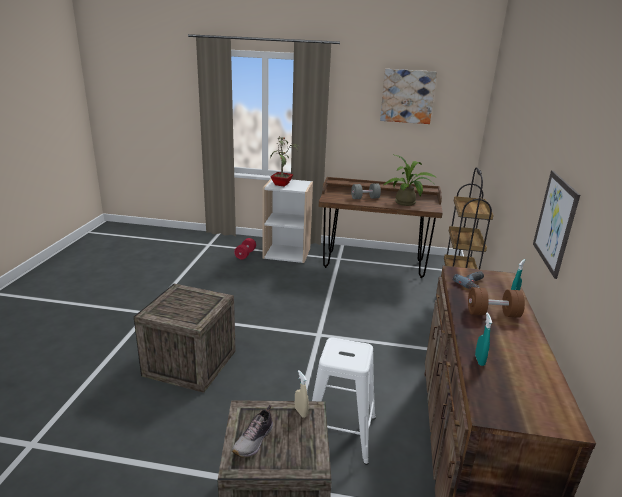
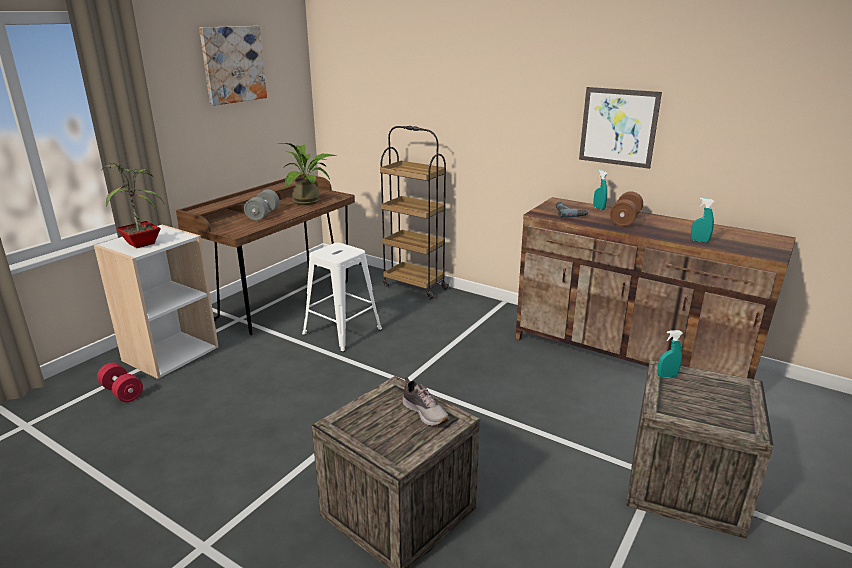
camera: 65 degrees left, 0 degrees up
(254, 441) = (712, 412): shoe -> shoe (425, 412)
(301, 412) = (667, 376): beige spray bottle -> turquoise spray bottle
(339, 433) = (586, 415): white stool -> white stool (342, 332)

